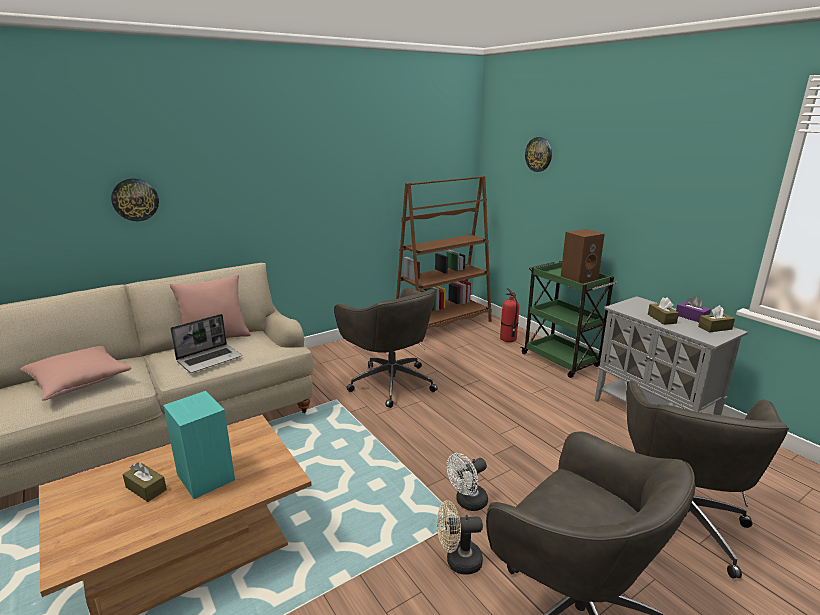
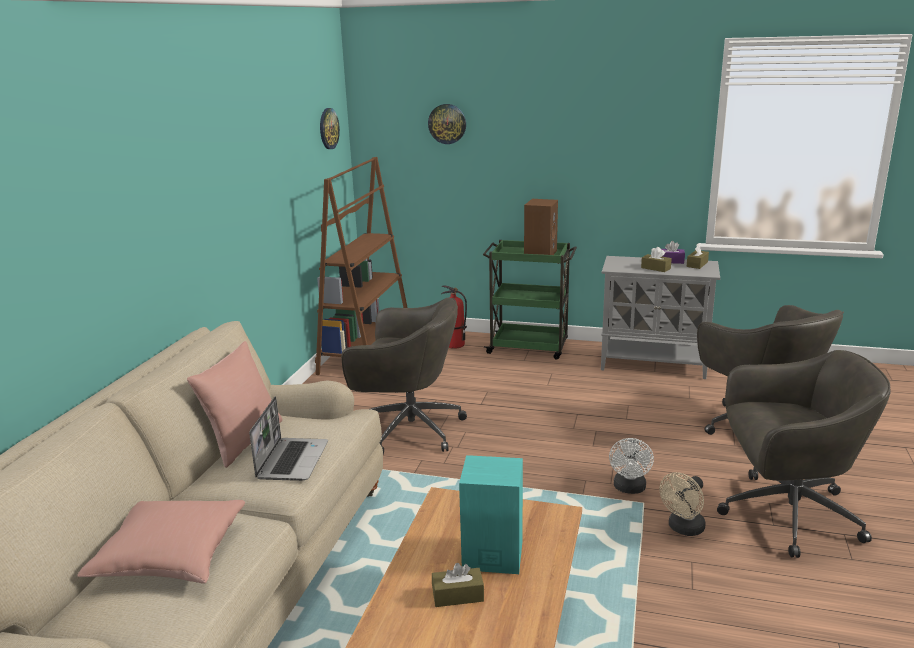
camera: 40 degrees left, 0 degrees up
(135, 199) = (62, 267): wall clock -> wall clock (328, 128)

